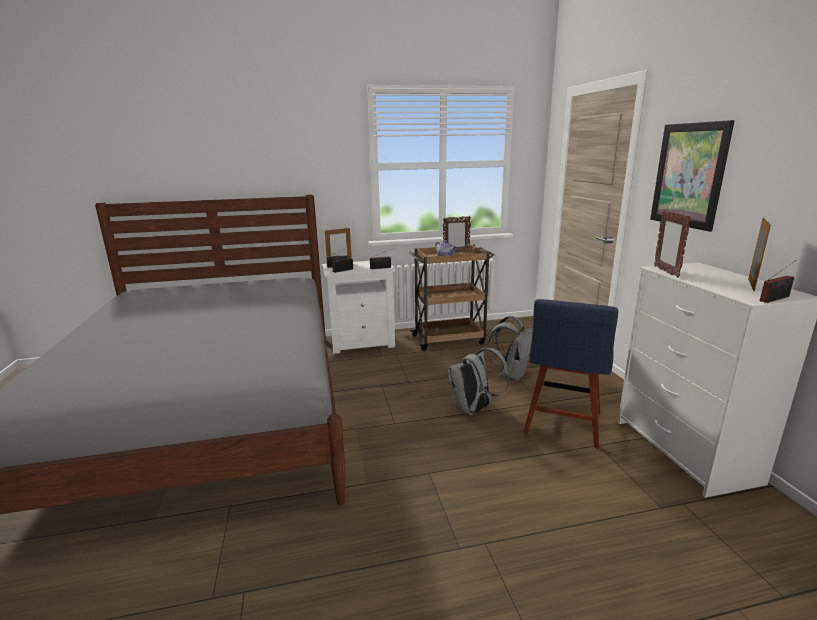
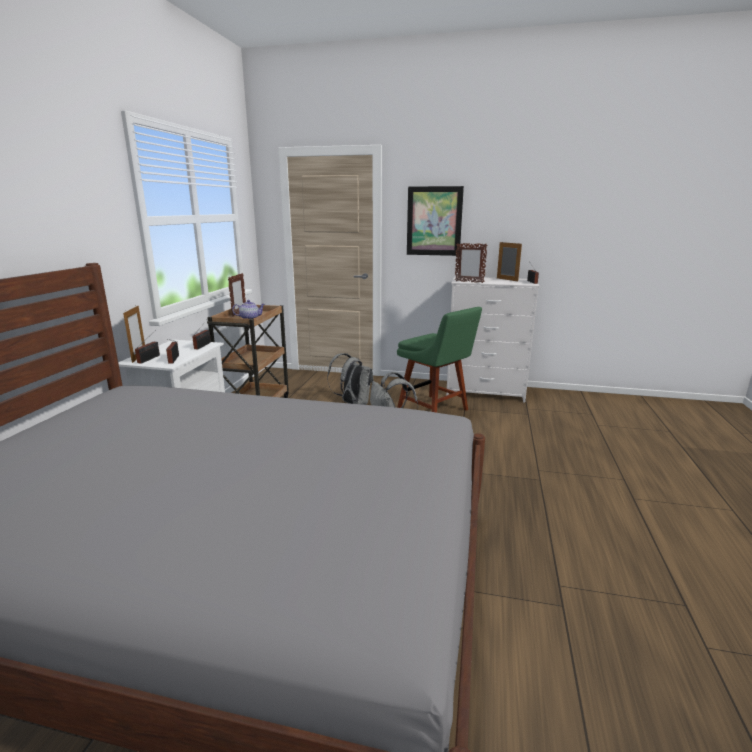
camera: 65 degrees left, 0 degrees up
(562, 425) = (435, 410): blue chair -> green chair

